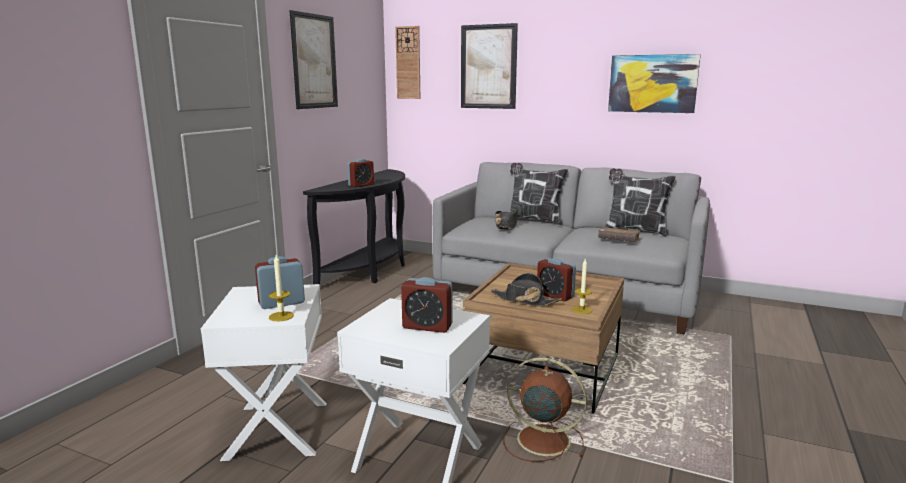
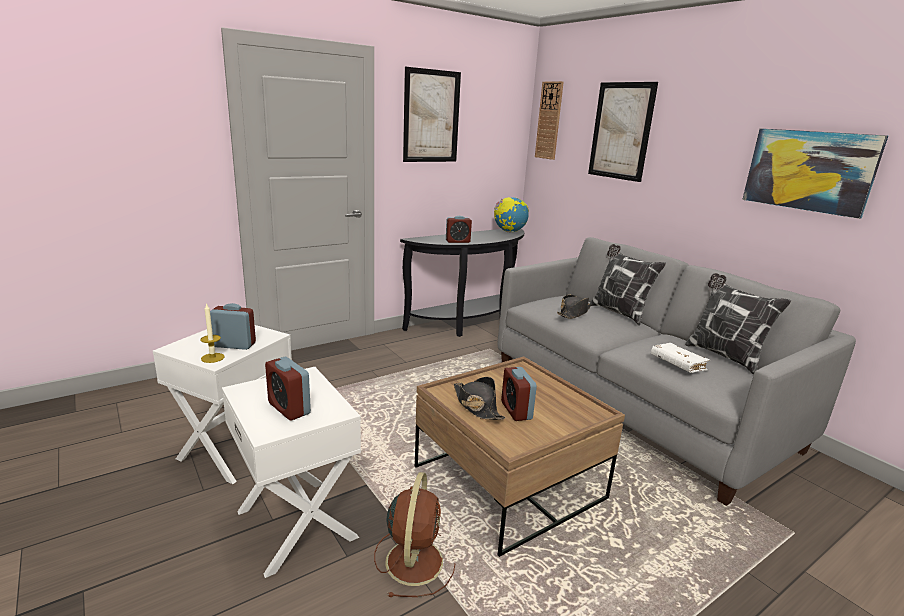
camera: 30 degrees right, 5 degrees up
(390, 173) = (509, 232): none -> globe
(541, 439) = (415, 559): brown fan -> brown fan turned 45 degrees clockwise
(581, 310) = (518, 438): candle -> none
(618, 240) = (677, 364): brown book -> white book

